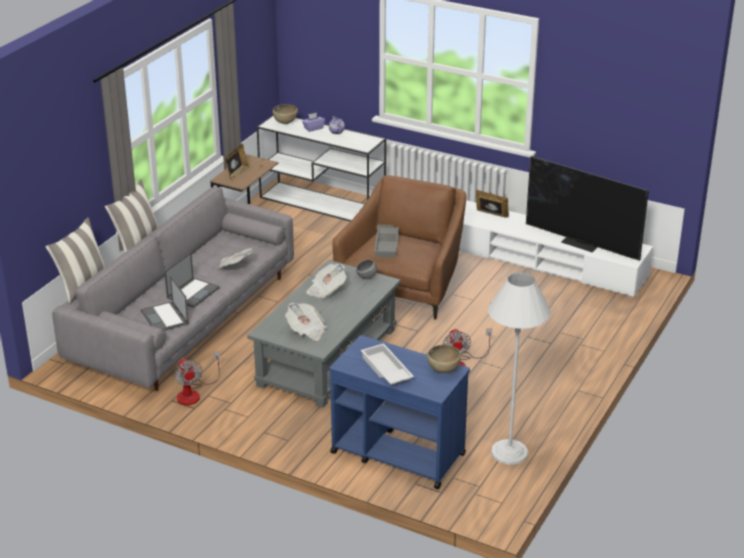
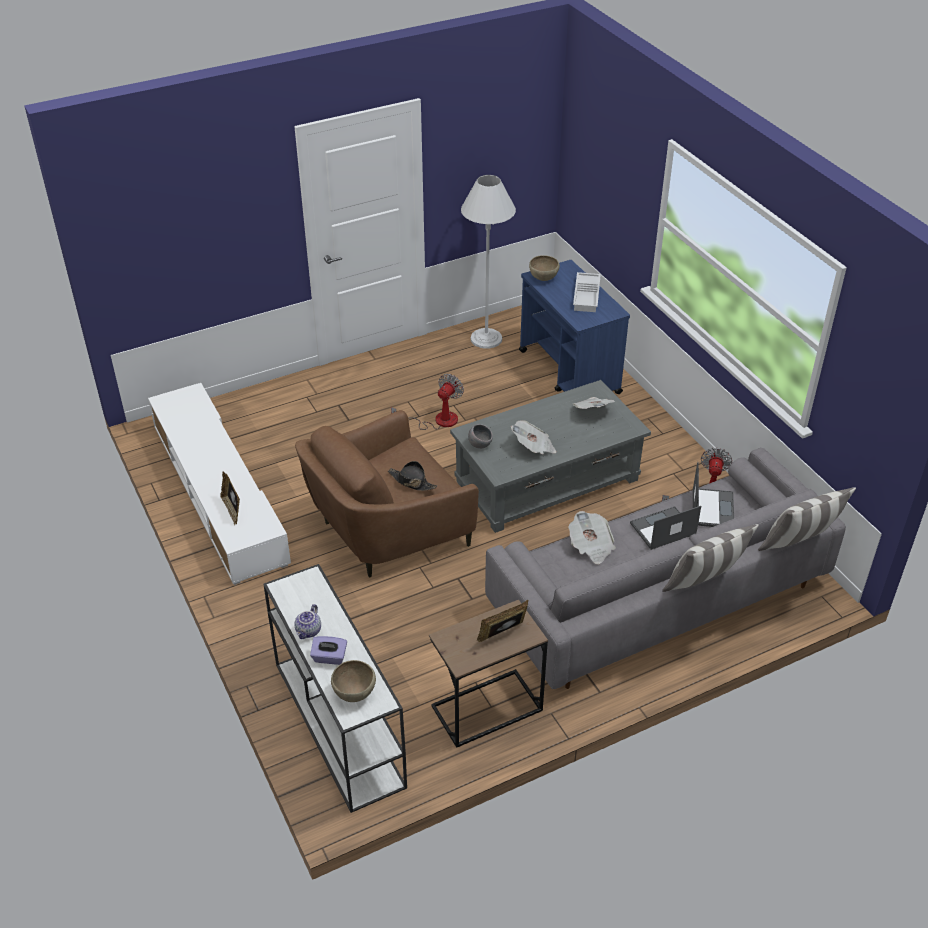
camera: 145 degrees left, 10 degrees up
(387, 244) = (412, 481): grey tray -> black hat
(581, 243) = (203, 431): television -> none

